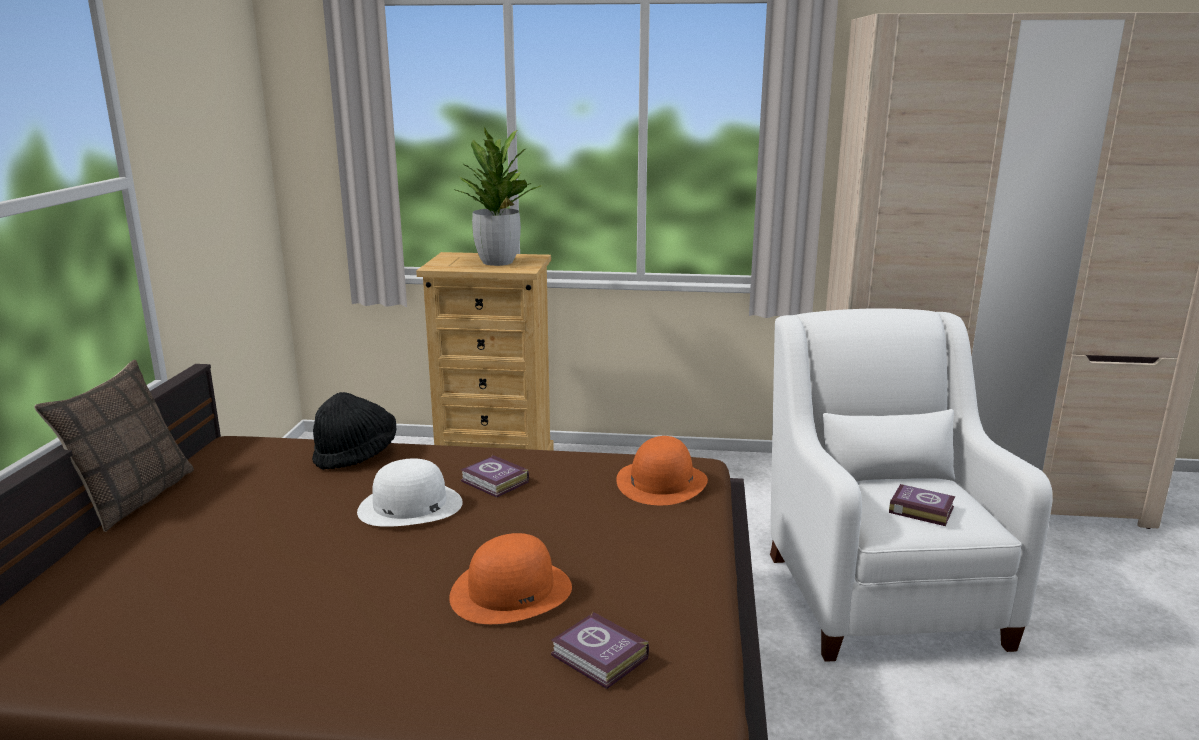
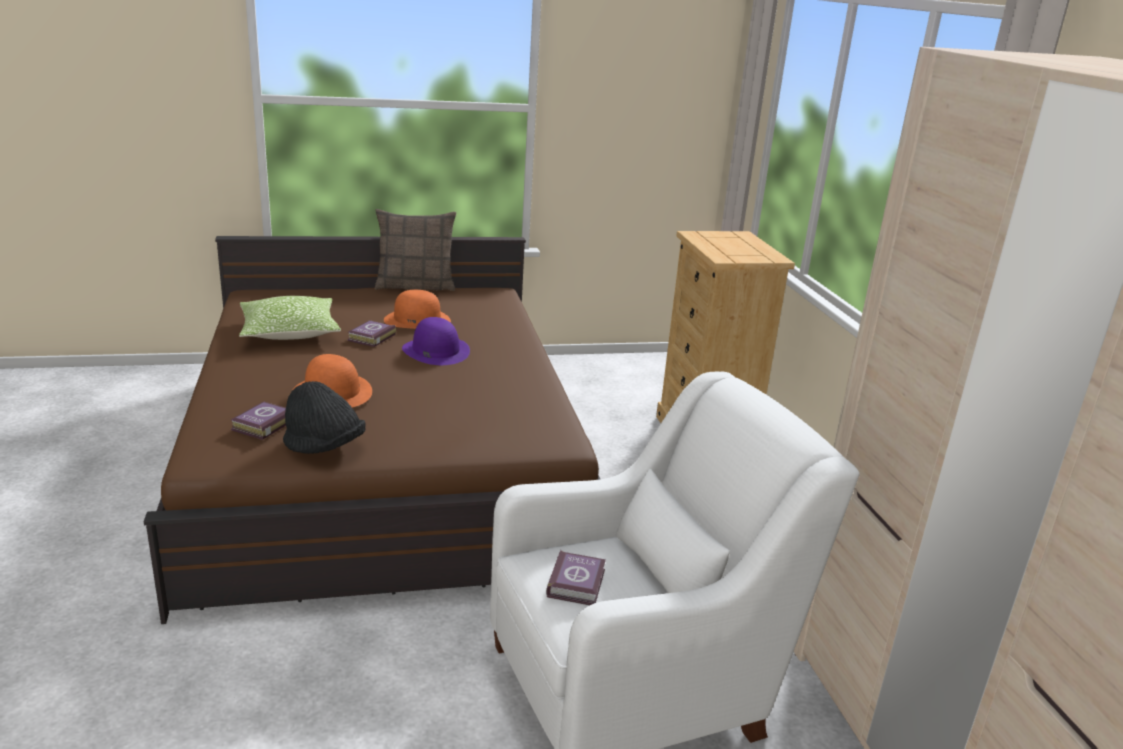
camera: 70 degrees right, 5 degrees up
(226, 625) = (289, 332): none -> pillow
(356, 455) = (503, 325): black hat -> black hat (324, 447)
(410, 506) = (435, 351): white hat -> purple hat
(494, 482) = (485, 371): book -> book (370, 337)
(498, 262) = (737, 249): potted plant -> none
(661, 482) = (519, 430): orange hat -> orange hat (417, 320)

